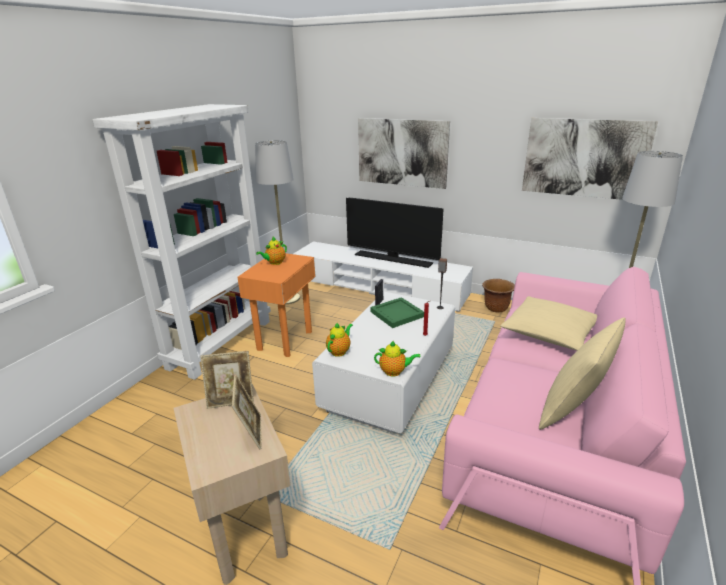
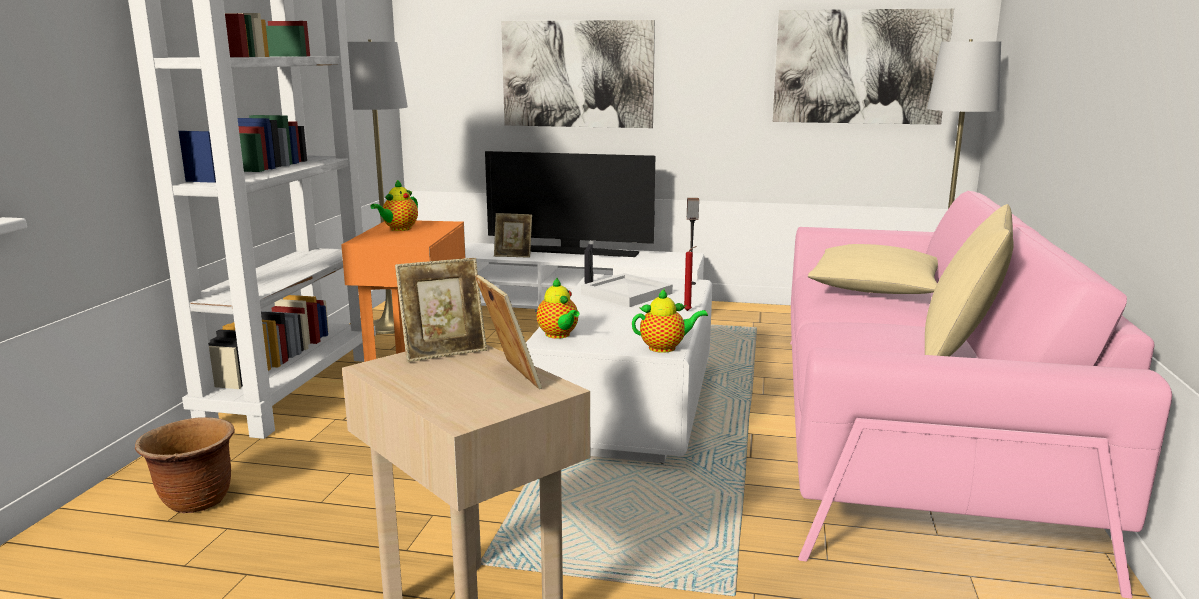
camera: 15 degrees left, 10 degrees down
(339, 351) = (559, 335): teapot -> teapot turned 135 degrees clockwise
(359, 260) = (513, 255): none -> picture frame
(397, 314) = (626, 293): green tray -> white tray
(496, 308) = (750, 314): brown planter -> brown planter (196, 501)

